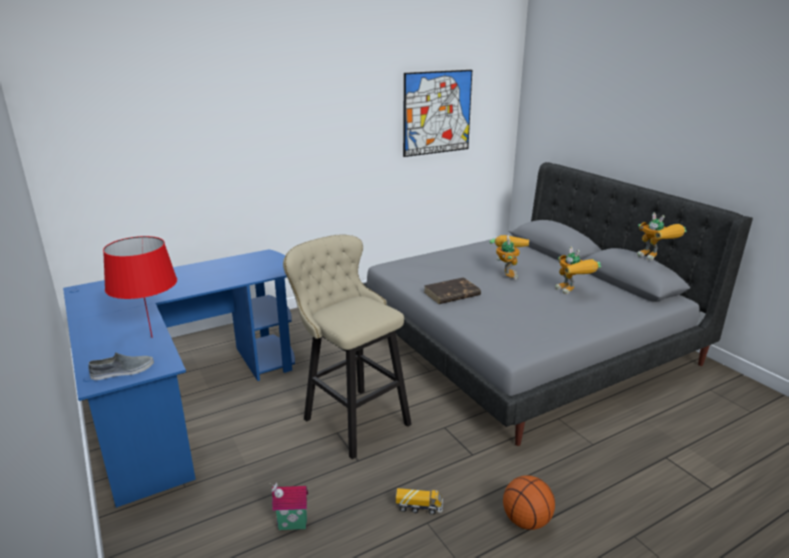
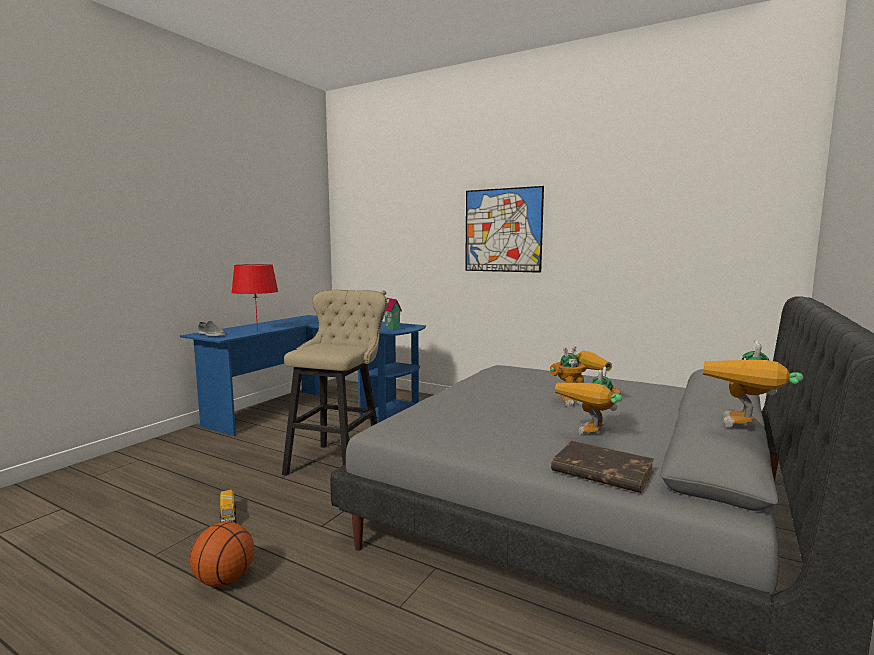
camera: 60 degrees right, 15 degrees down
(292, 526) = (193, 475): toy house -> toy house (391, 329)
(437, 113) = (658, 226): picture -> picture (502, 230)
(451, 294) = (478, 391): brown book -> brown book (601, 471)

